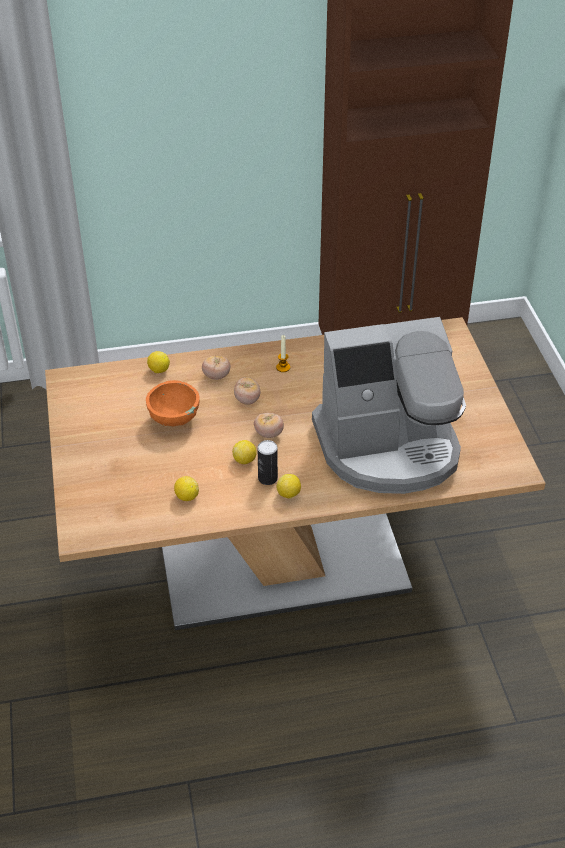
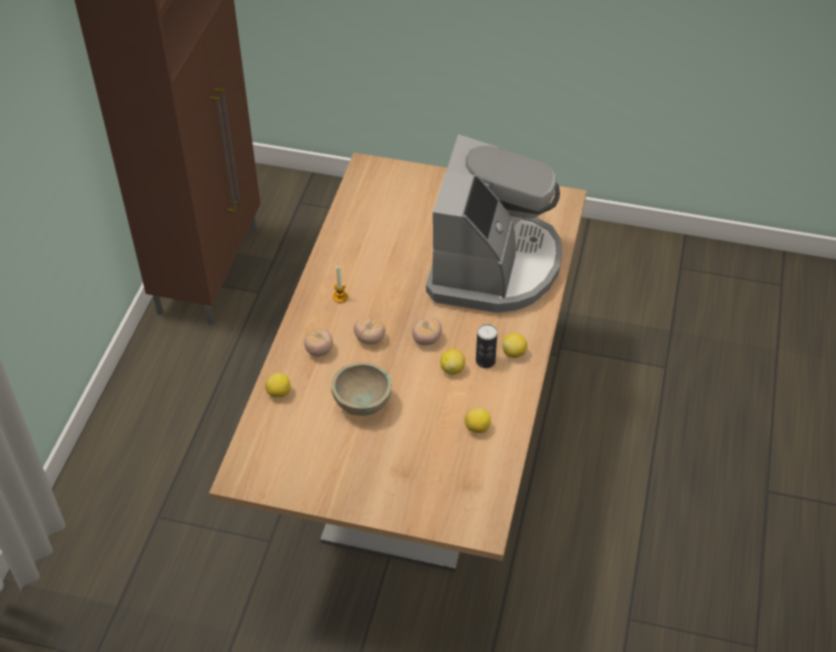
camera: 65 degrees left, 5 degrees up
(173, 419) = (362, 404): orange bowl -> beige bowl

